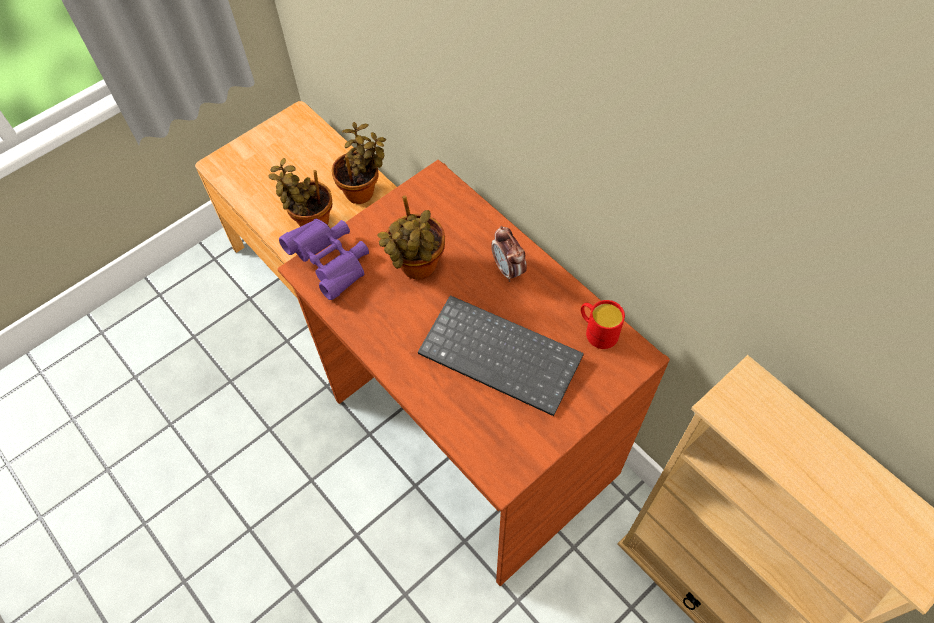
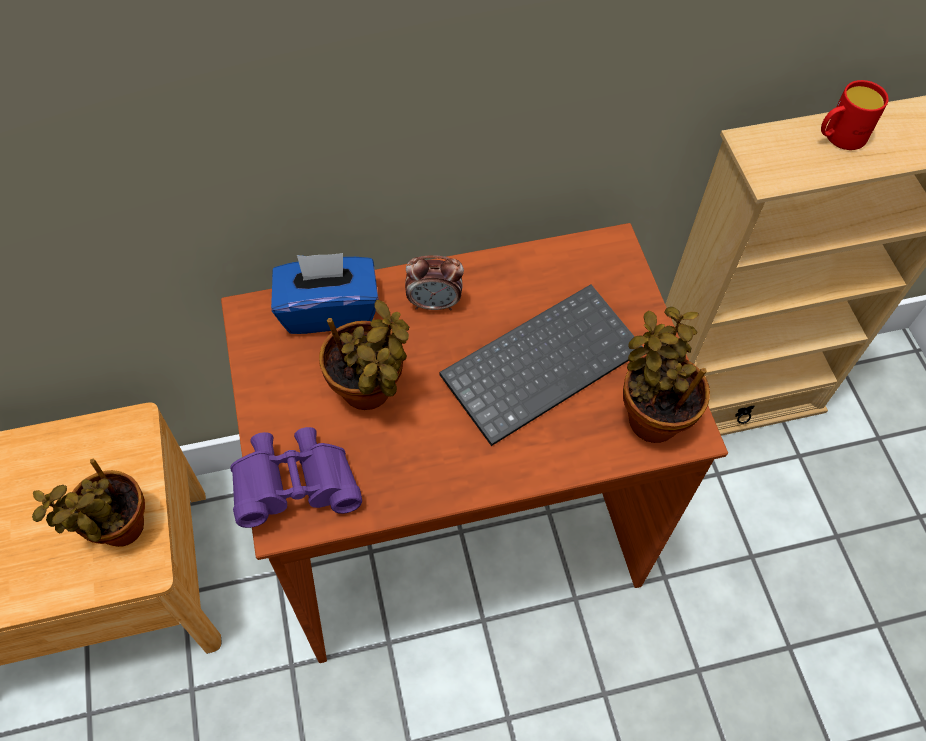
camera: 65 degrees left, 0 degrees up
(362, 191) = (119, 445): potted plant -> potted plant (651, 415)
(464, 216) = (329, 310): none -> blue tissue box
(597, 331) = (563, 263): red mug -> red mug (838, 137)

